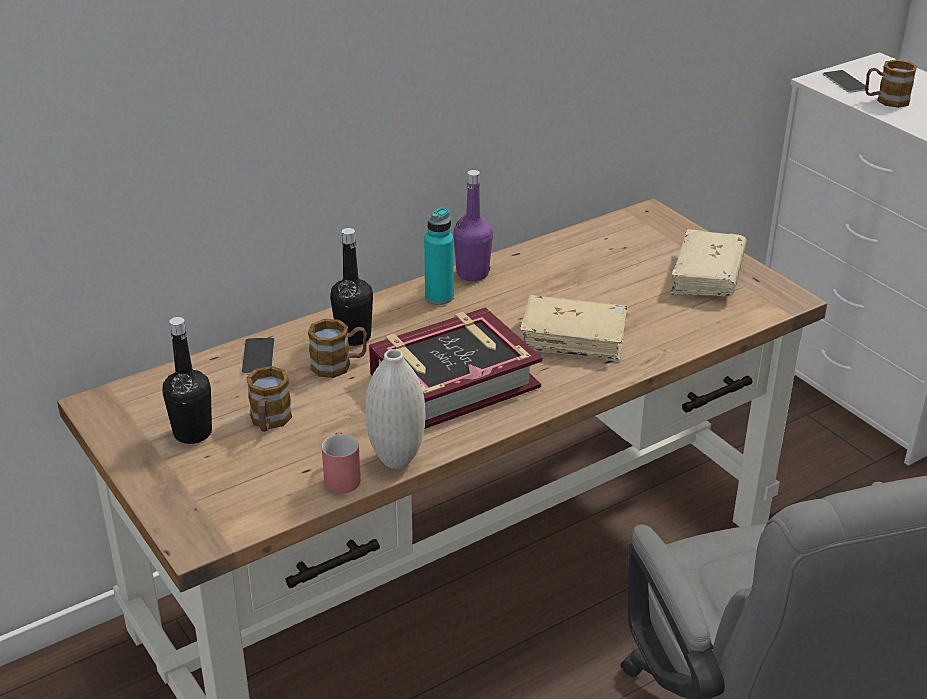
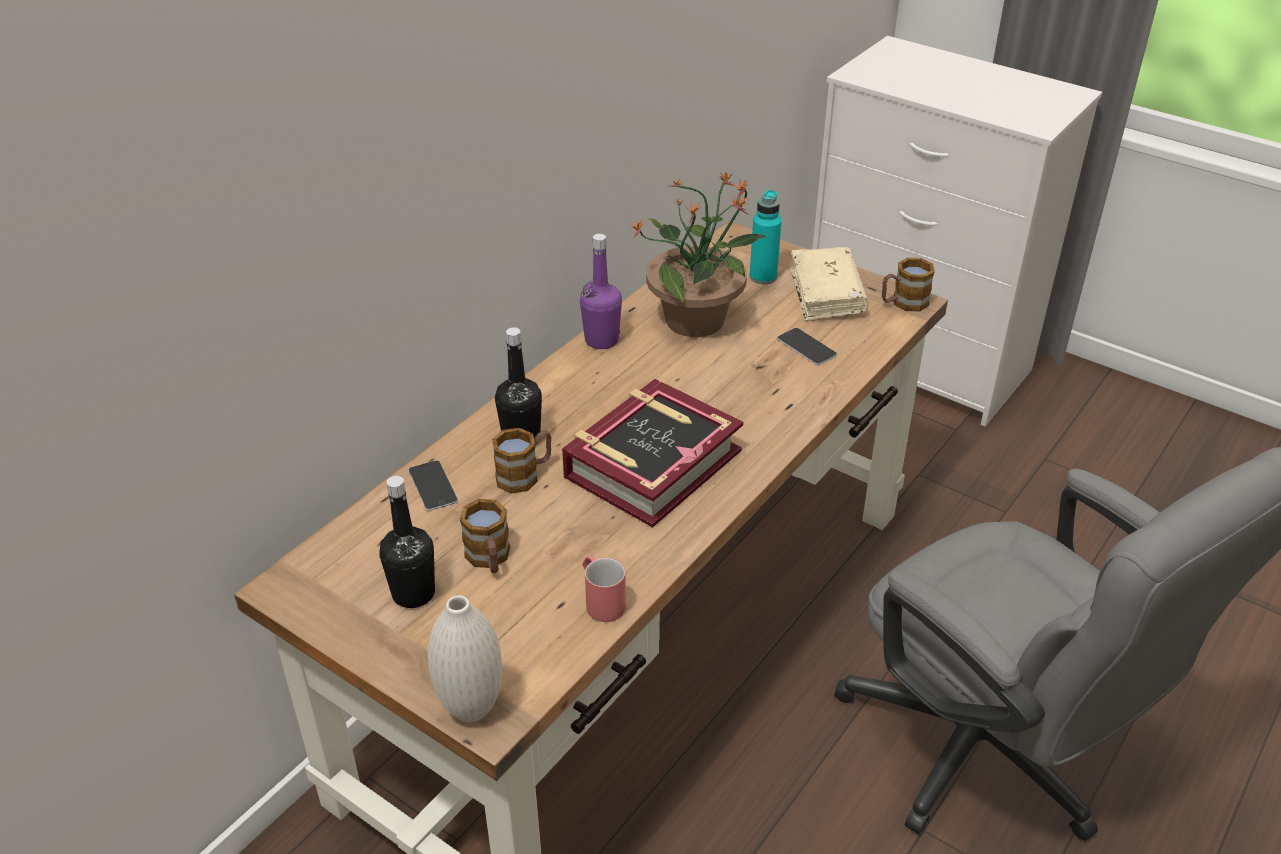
camera: 20 degrees left, 5 degrees up
(396, 460) = (646, 568): white vase -> white vase (471, 709)
(439, 297) = (583, 374): turquoise bottle -> turquoise bottle (763, 277)
(570, 274) = (697, 320): none -> potted plant
(573, 338) = (741, 390): beige book -> none
(845, 81) = (877, 72): phone -> phone (806, 347)
(886, 100) = (925, 86): mug -> mug (903, 303)

